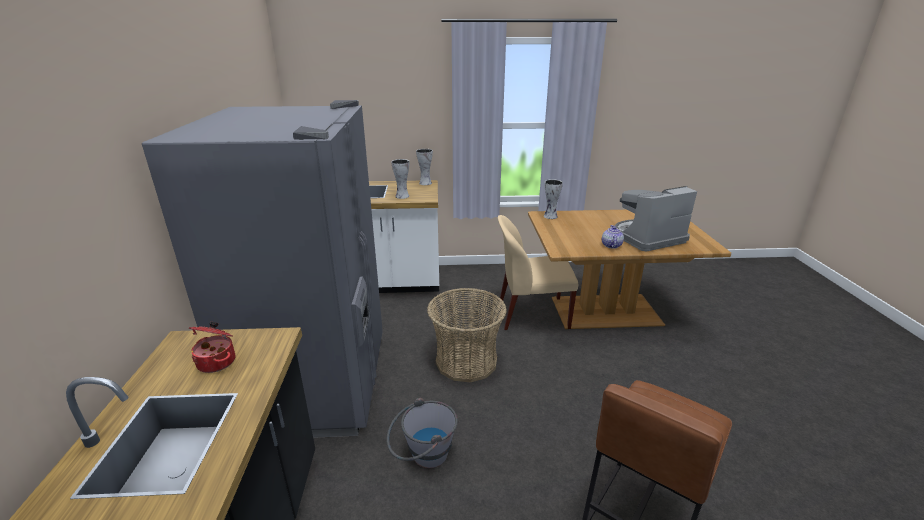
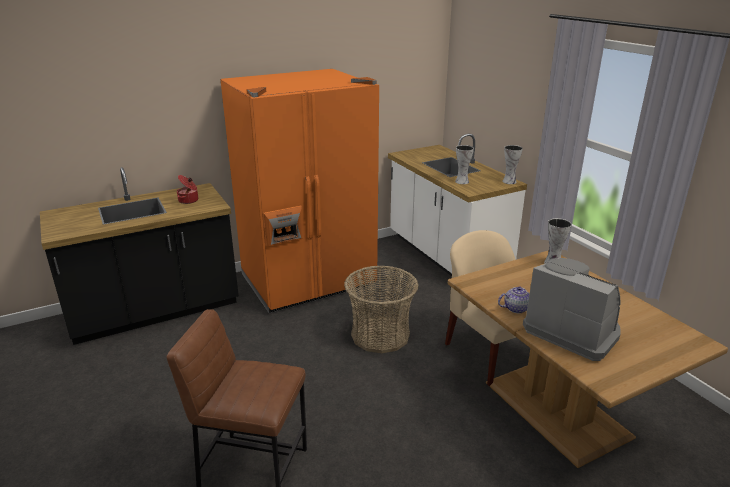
camera: 65 degrees right, 0 degrees up
(319, 381) = (308, 280): grey fridge -> orange fridge
(423, 456) = (264, 345): grey bucket -> none

